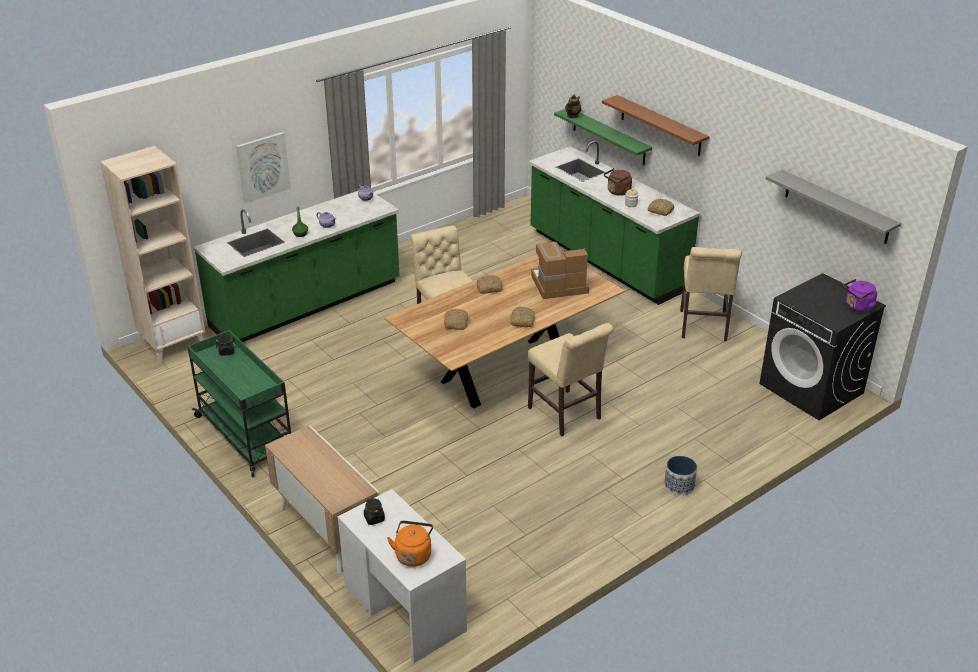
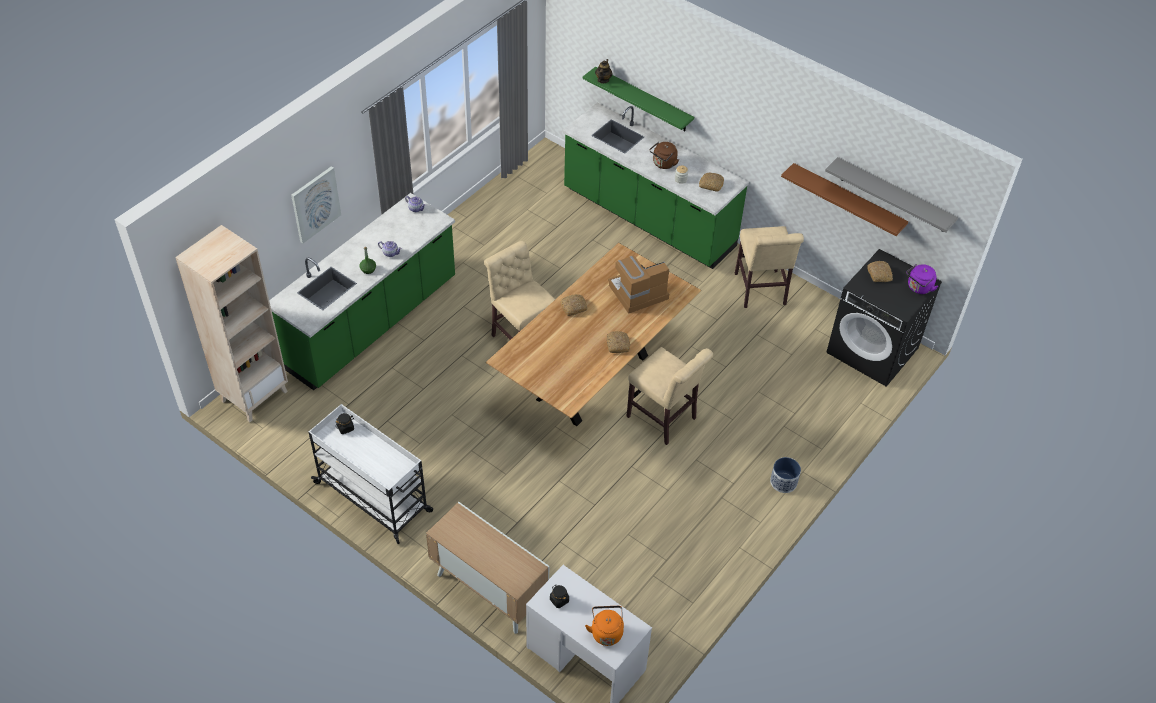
camera: 15 degrees left, 15 degrees up
(247, 437) = (374, 498): green cart -> white cart
(456, 323) = (557, 358): bread -> bread (879, 274)
(660, 125) = (704, 99): brown shelf -> brown shelf (847, 200)

